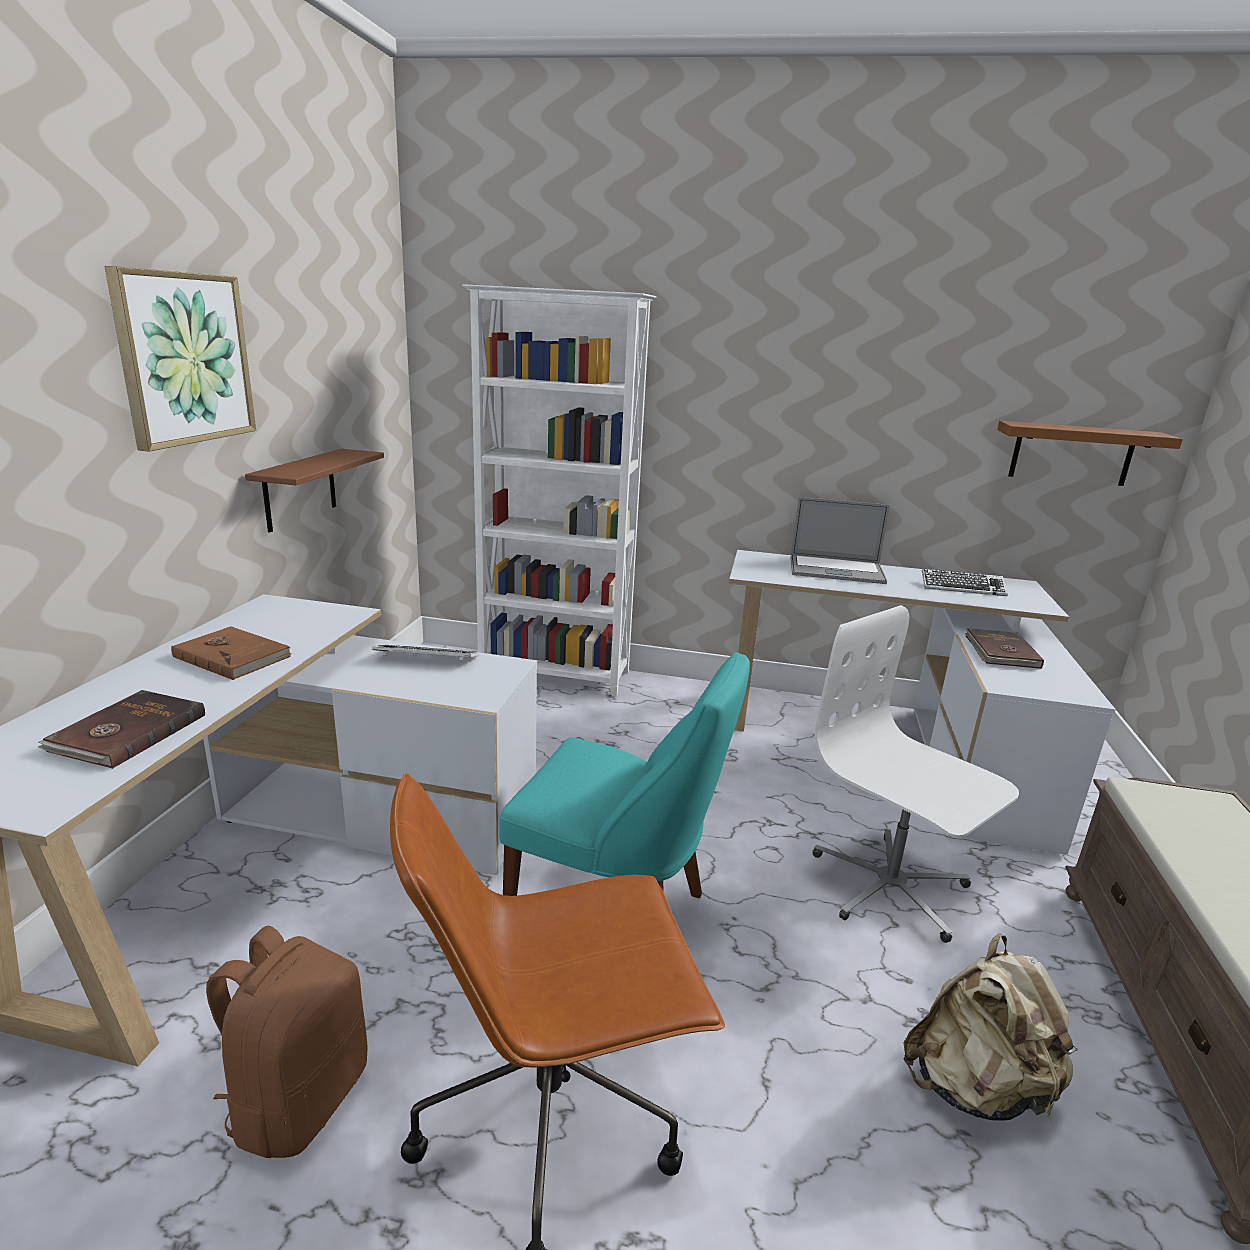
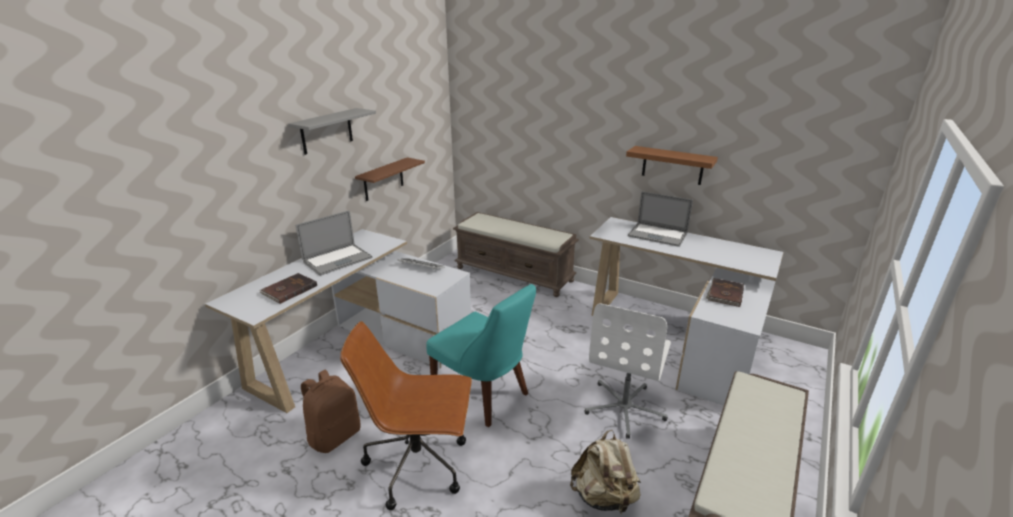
camera: 20 degrees right, 5 degrees up
(184, 358) = (326, 131): picture -> grey shelf
(233, 656) = (337, 260): brown book -> laptop
(555, 675) = (515, 274): white bookcase -> brown bench
(889, 887) = (625, 408): white office chair -> white office chair turned 135 degrees counterclockwise
(962, 588) = (726, 252): keyboard -> none
(1071, 453) = (805, 177): brown shelf -> brown shelf (672, 165)

